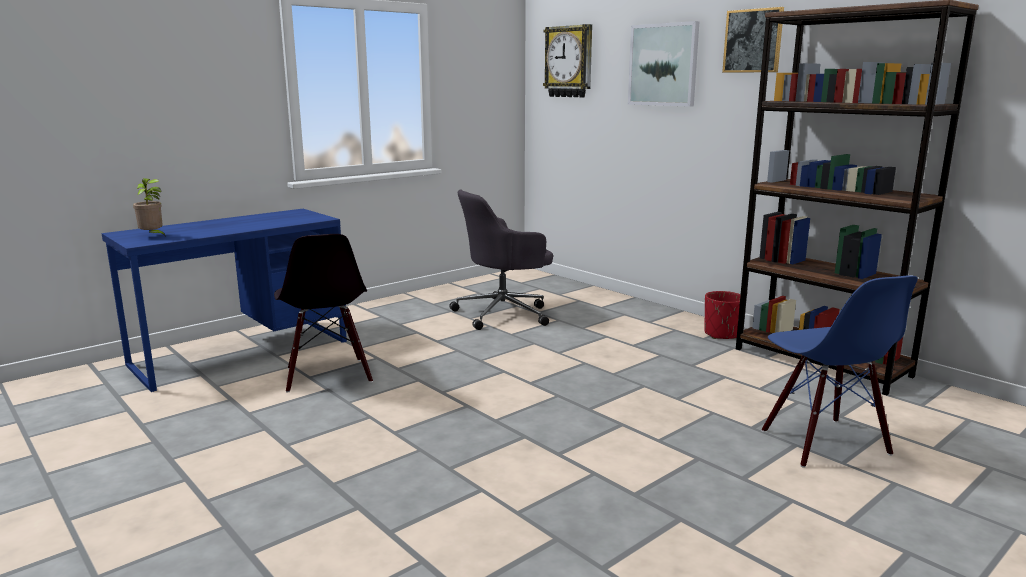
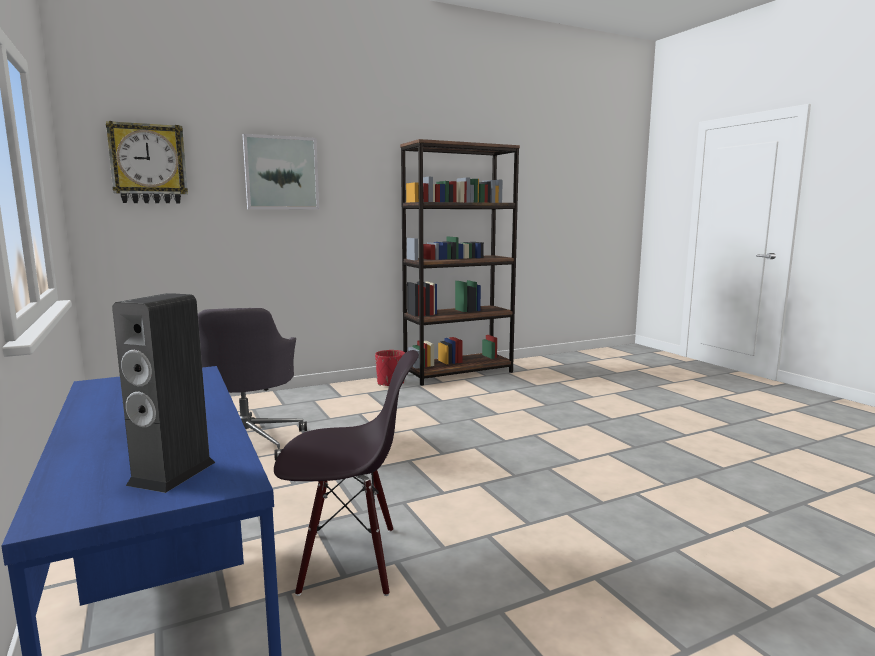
camera: 75 degrees left, 5 degrees down
(153, 236) = (172, 473): potted plant -> speaker
(753, 41) = (365, 158): picture -> none
(823, 443) = (569, 395): blue chair -> none

